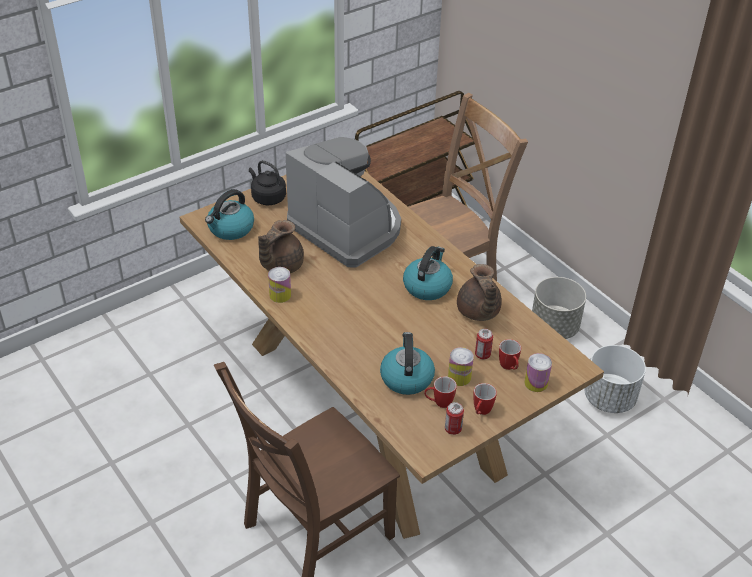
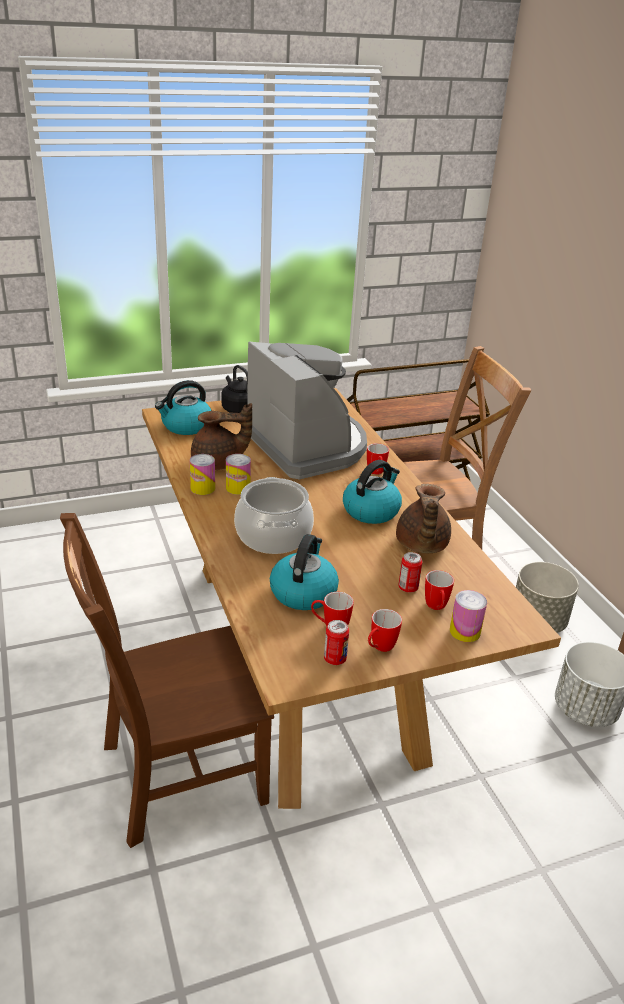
camera: 15 degrees right, 10 degrees down
(280, 265) = (218, 464): brown teapot -> brown teapot turned 150 degrees counterclockwise
(360, 330) = (272, 535): none -> cooking pot
(416, 246) = (376, 473): none -> mug
(459, 377) = (368, 605): can -> can (238, 488)

